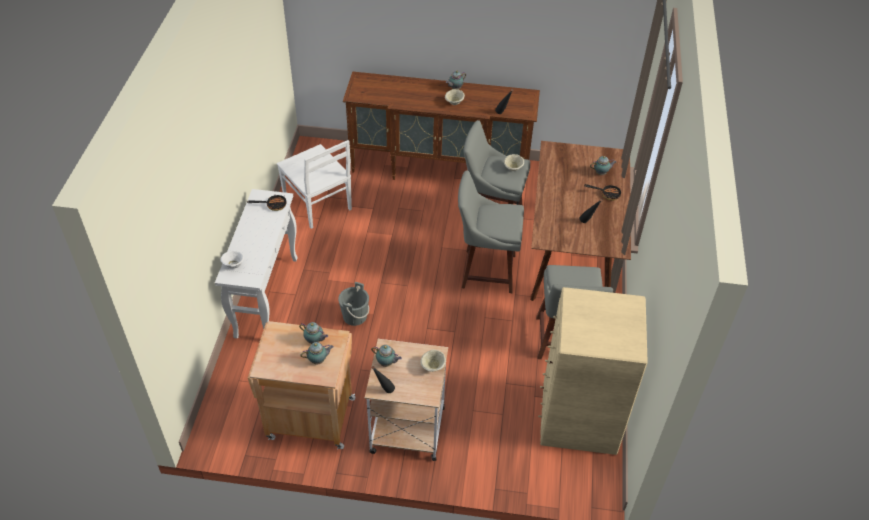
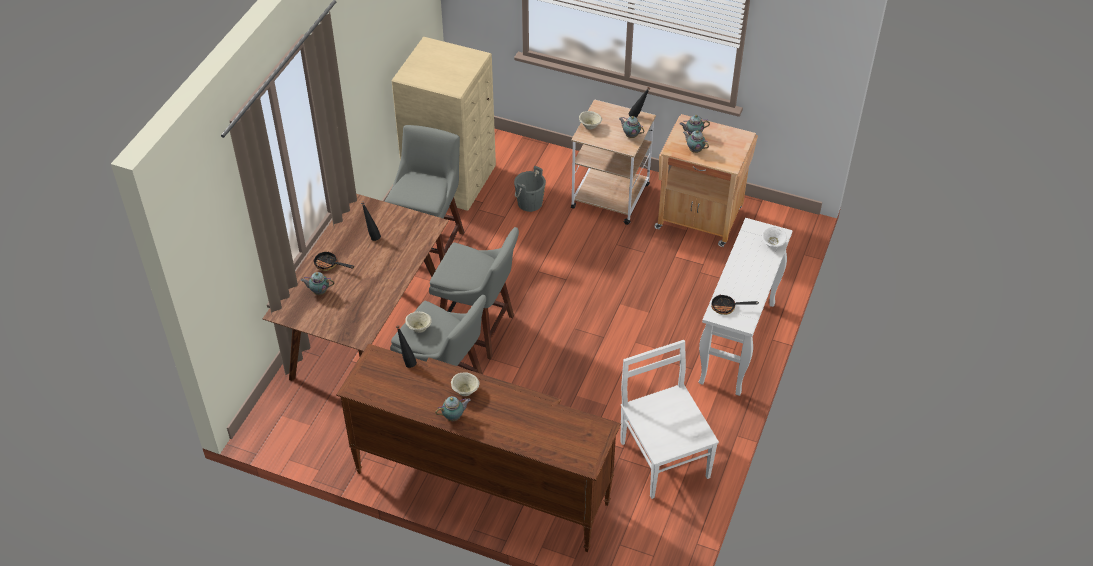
camera: 165 degrees left, 0 degrees up
(355, 316) = (640, 304): grey bucket -> grey bucket (530, 203)

